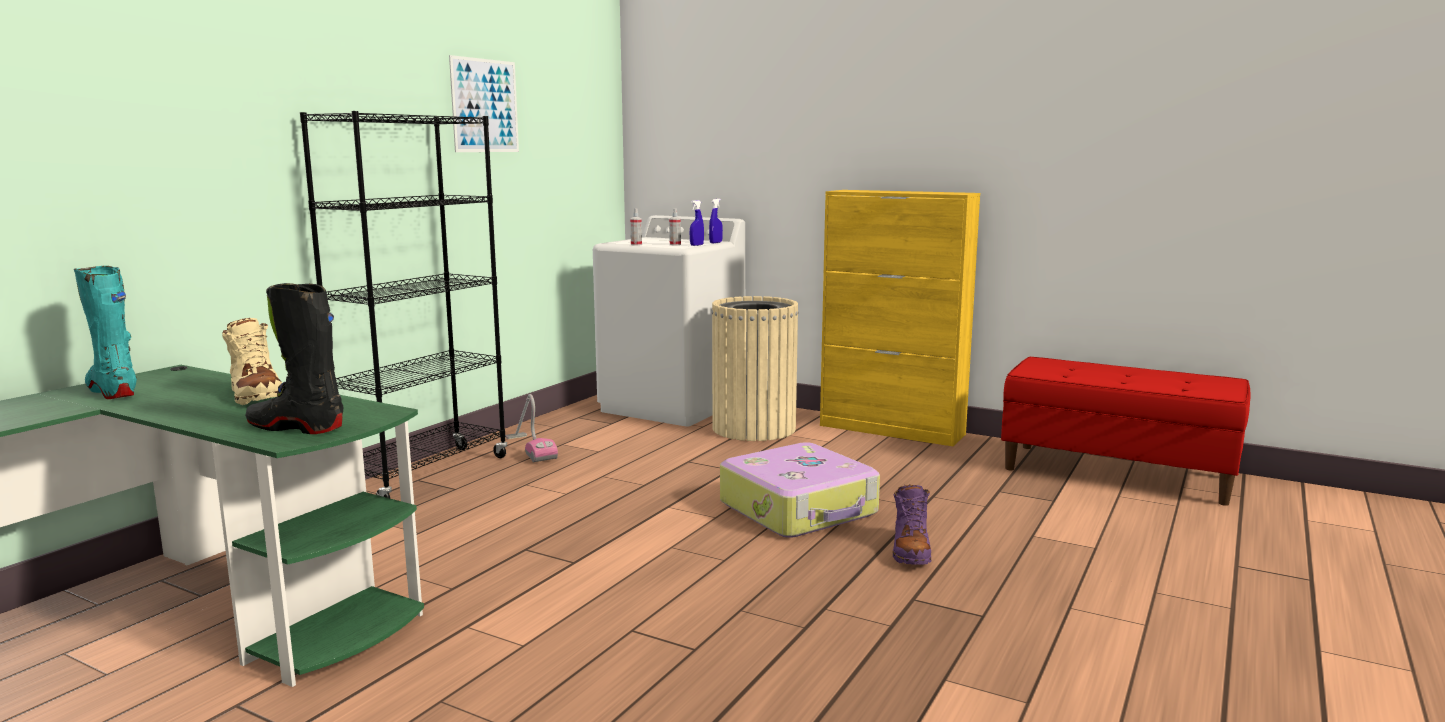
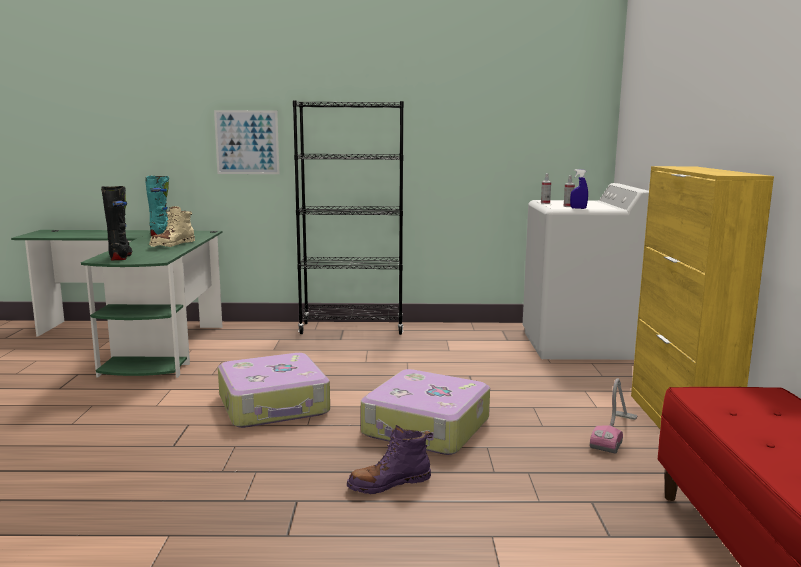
camera: 60 degrees right, 0 degrees up
(485, 105) = (453, 94): picture -> picture (247, 142)
(530, 448) = (426, 335): vacuum cleaner -> vacuum cleaner (615, 433)
(637, 567) = (274, 405): none -> suitcase
(715, 242) = (607, 209): blue spray bottle -> none
(754, 428) = (577, 377): beige trash can -> none

